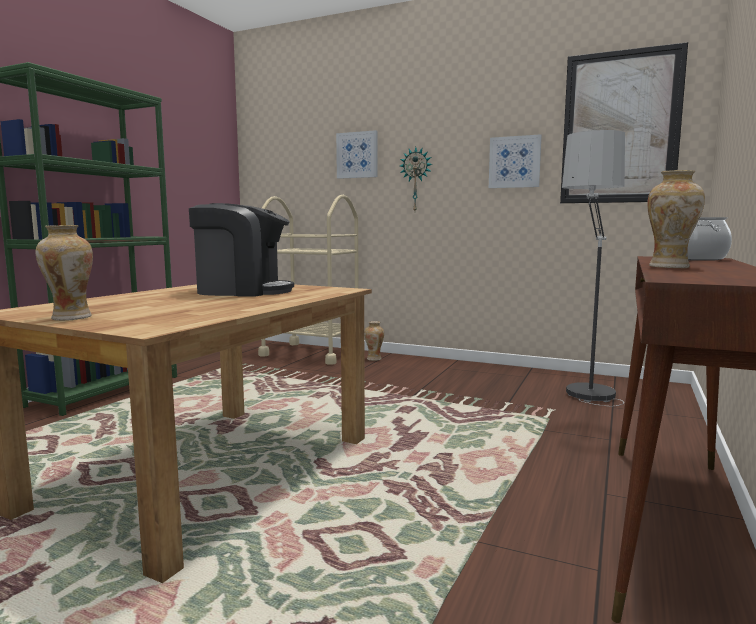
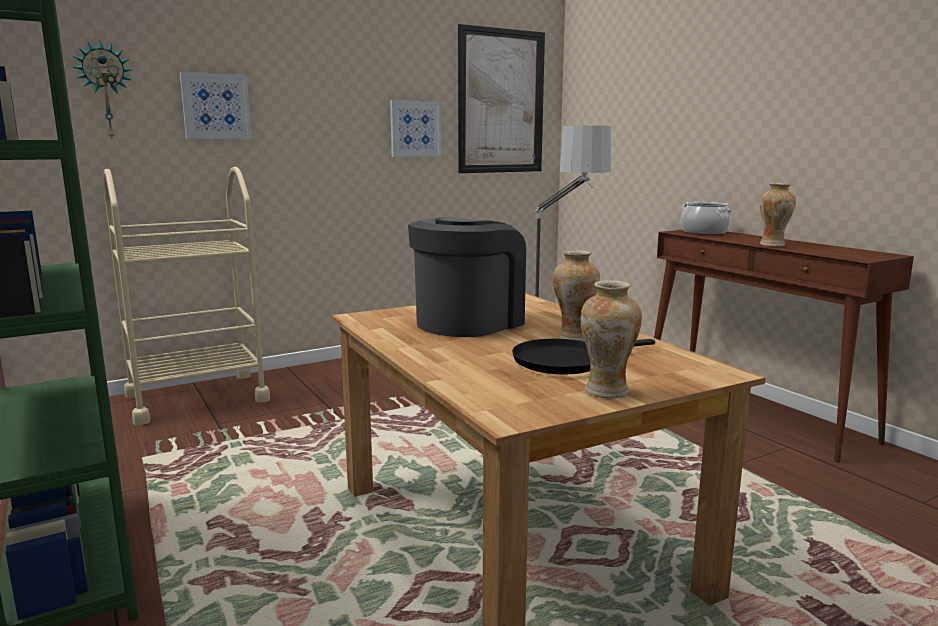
camera: 55 degrees left, 5 degrees up
(149, 308) = (565, 361): none -> black frying pan
(374, 359) = (292, 379): vase -> vase (573, 337)
(416, 180) = (305, 144): wall clock -> wall clock (105, 91)

